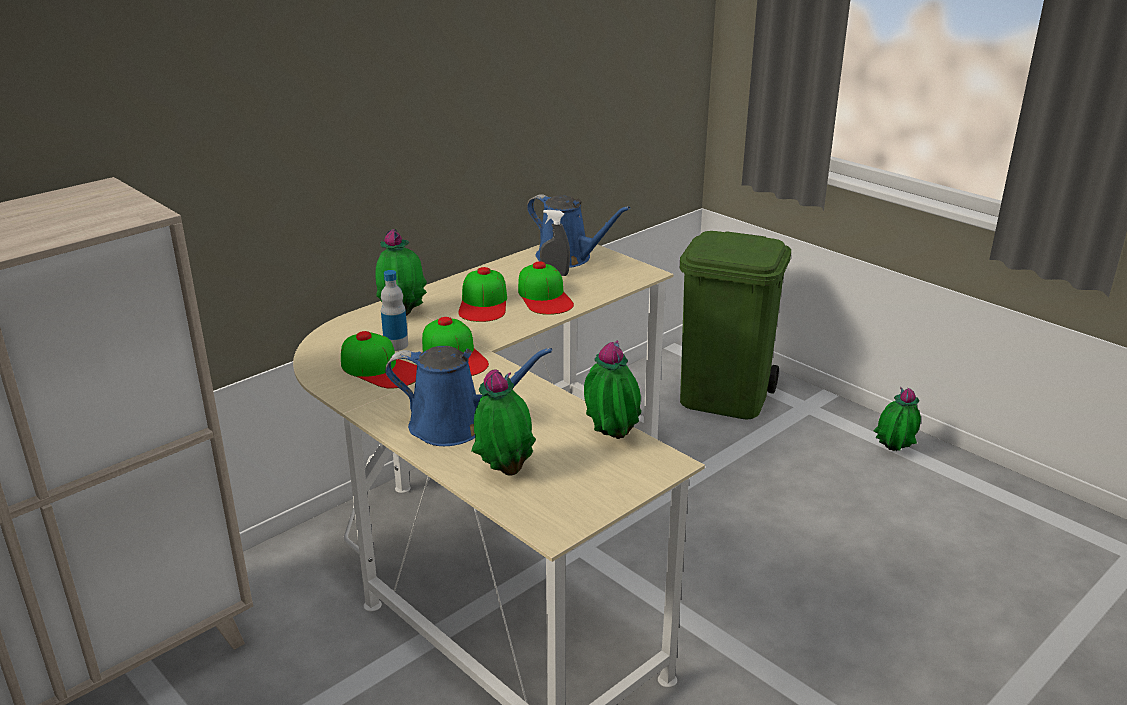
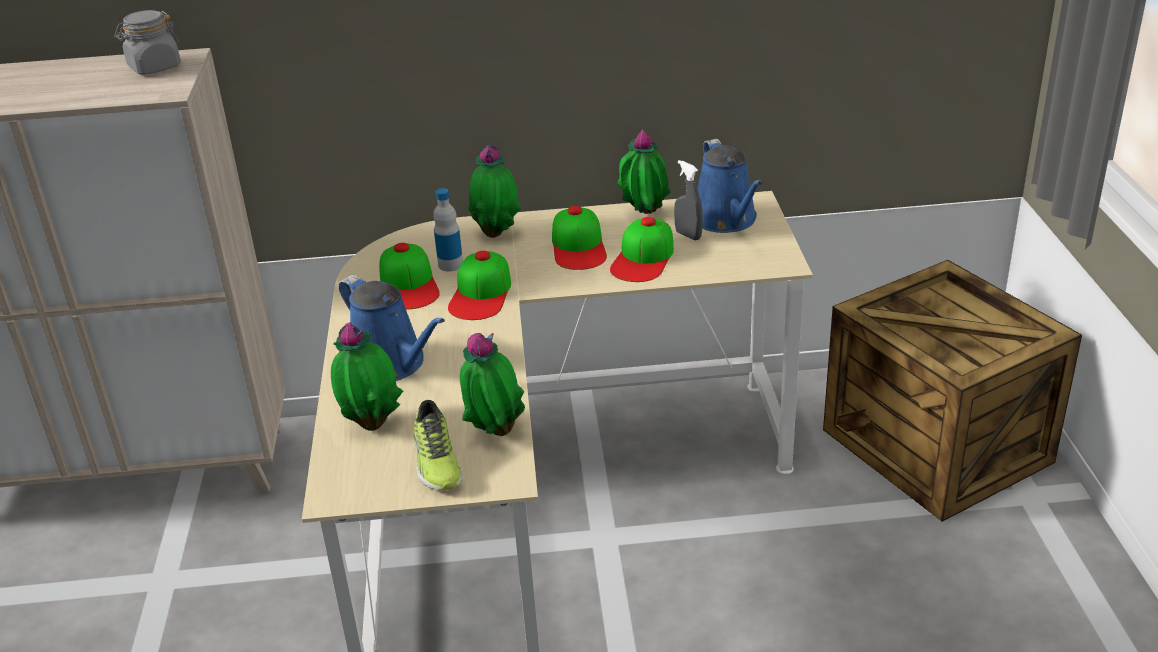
camera: 40 degrees right, 5 degrees up
(82, 200) = (154, 67): none -> grey jar
(484, 303) = (578, 246): cap -> cap turned 45 degrees counterclockwise
(597, 474) = (436, 461): none -> shoe
(725, 398) = (939, 445): green trash can -> crate
(893, 452) = (1076, 597): potted plant -> potted plant (643, 215)

